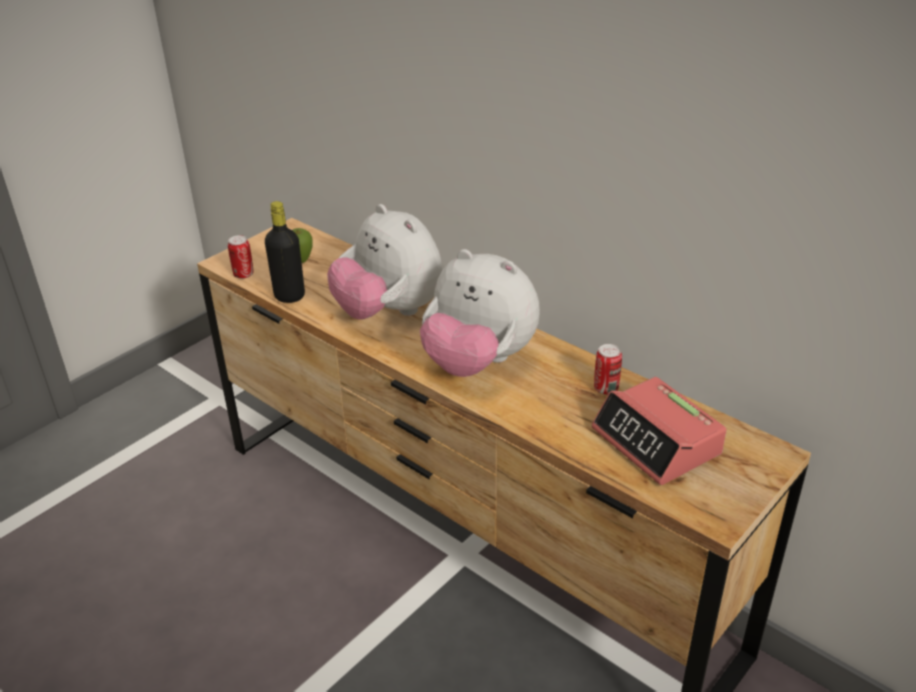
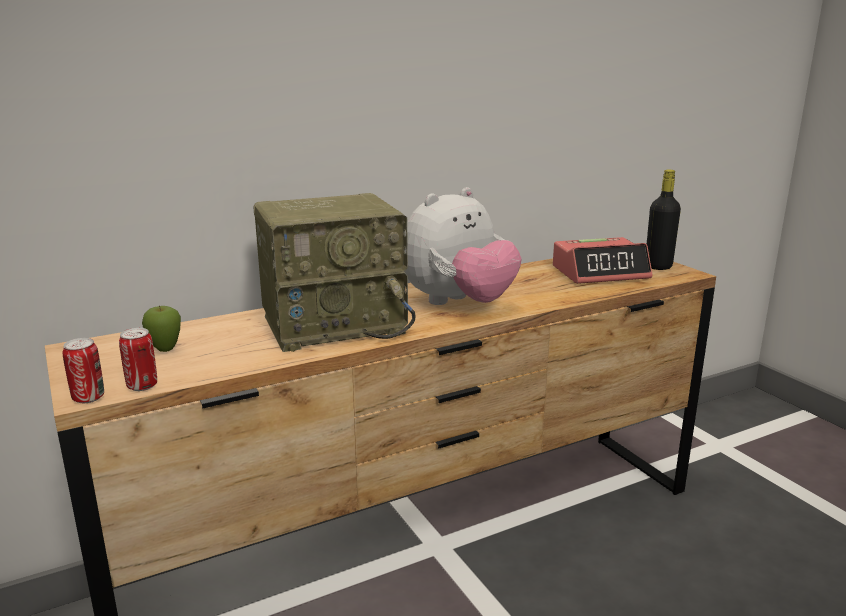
camera: 70 degrees left, 15 degrees down
(289, 296) = (237, 365): black bottle -> black bottle (658, 266)
(389, 312) = (335, 323): plush toy -> radio
(606, 389) = (528, 274): can -> can (88, 398)

